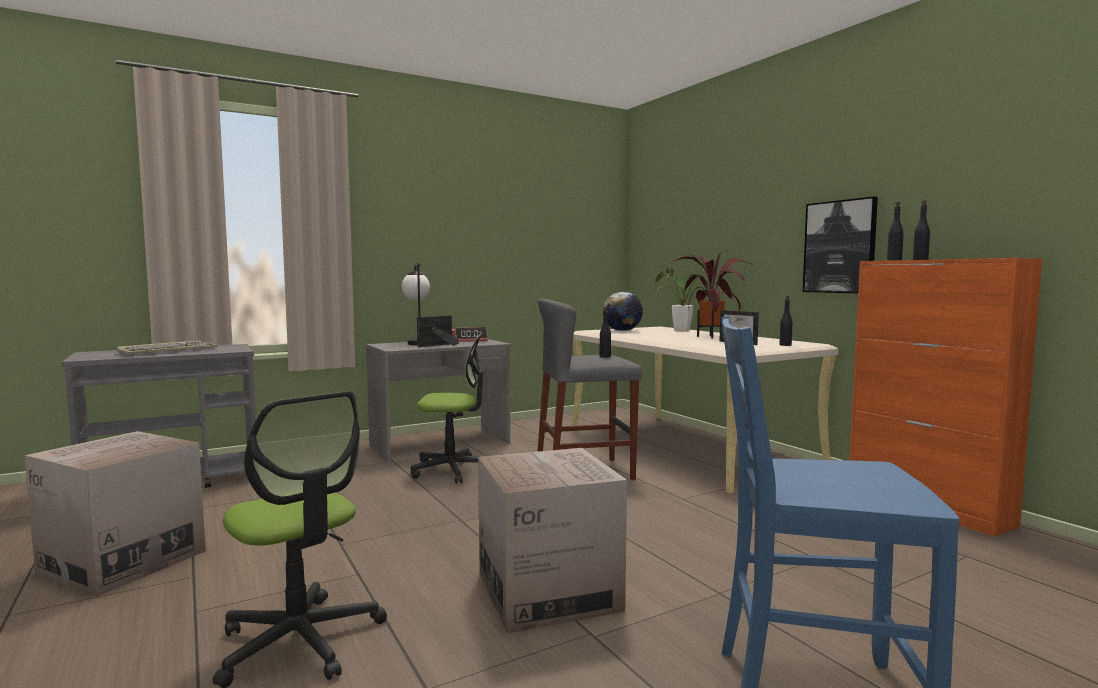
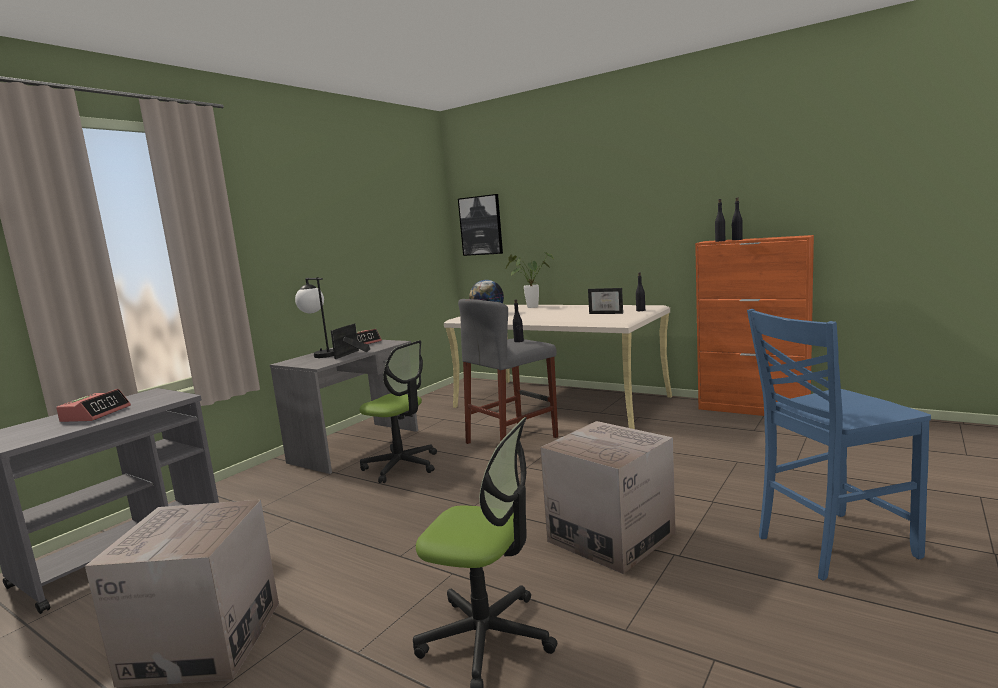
camera: 25 degrees left, 5 degrees up
(168, 351) = (96, 414): keyboard -> alarm clock
(452, 469) = (401, 466): office chair -> office chair turned 60 degrees clockwise
(710, 336) = (568, 310): potted plant -> none
(840, 247) = (664, 231): picture -> picture (481, 225)

